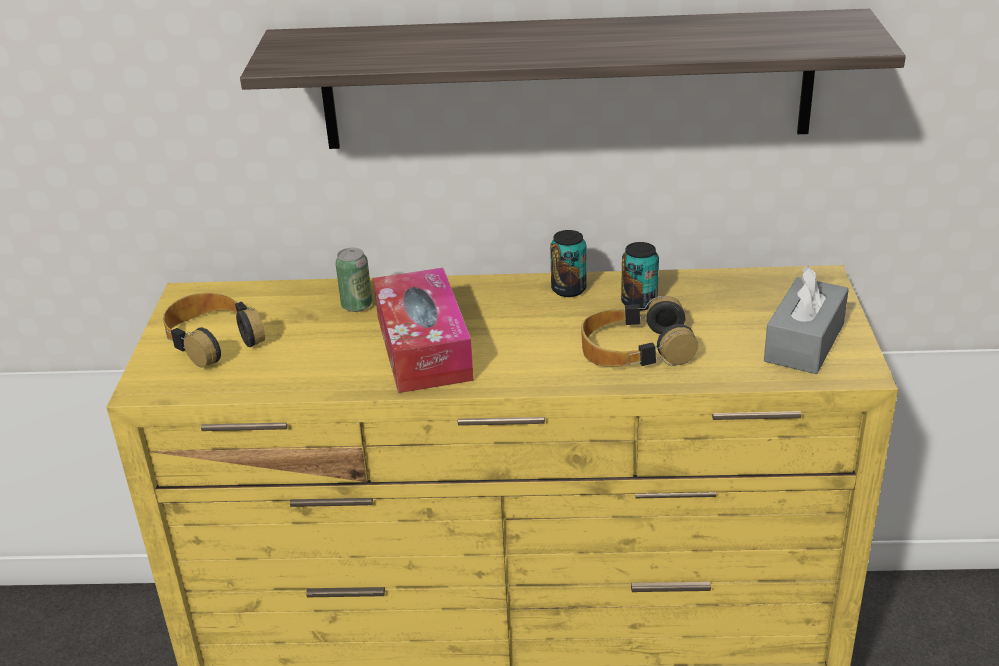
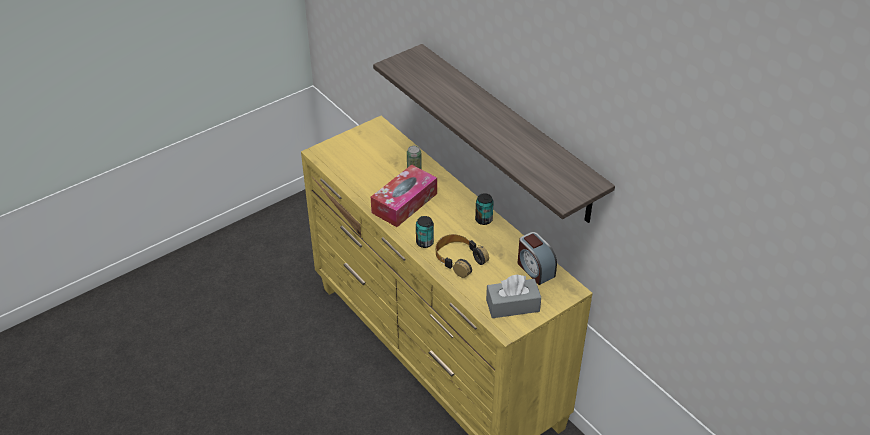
camera: 50 degrees right, 10 degrees up
(213, 339) = (358, 149): headphones -> none
(639, 302) = (494, 244): can -> can (424, 242)
(739, 290) = (535, 269): none -> alarm clock

